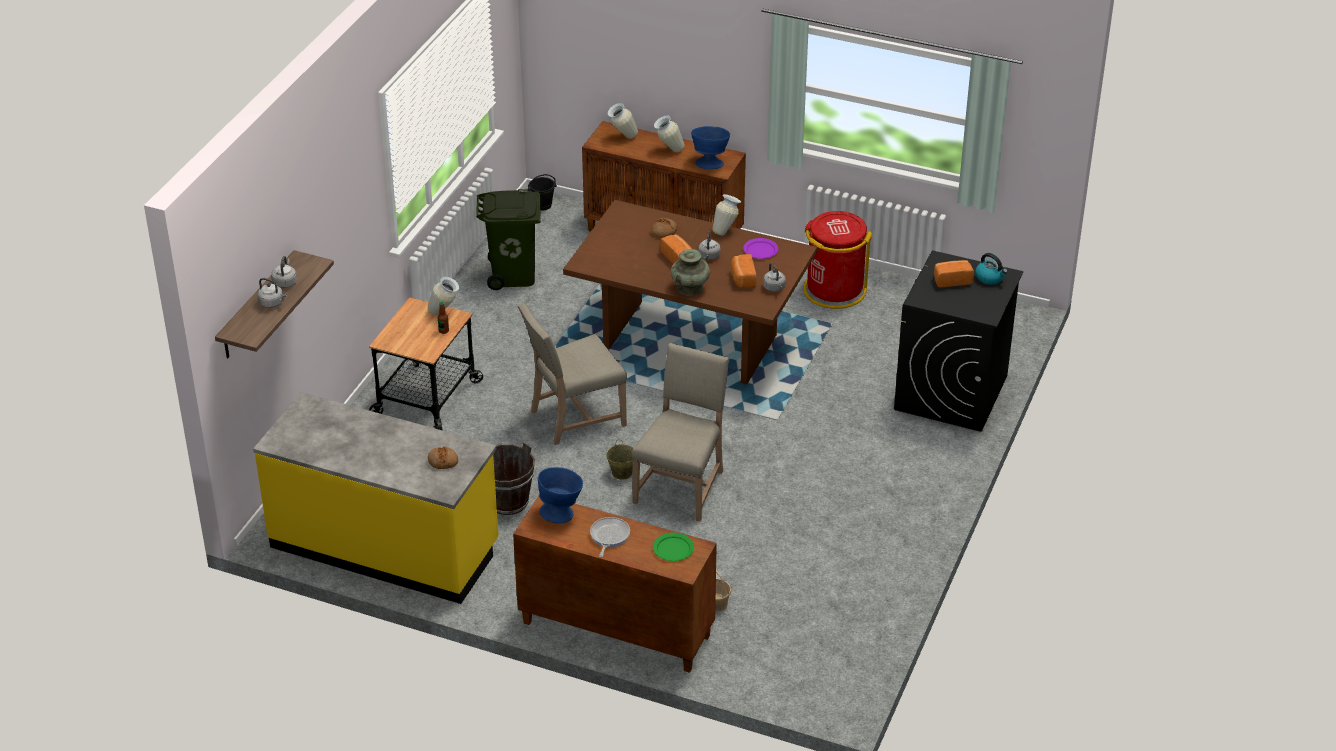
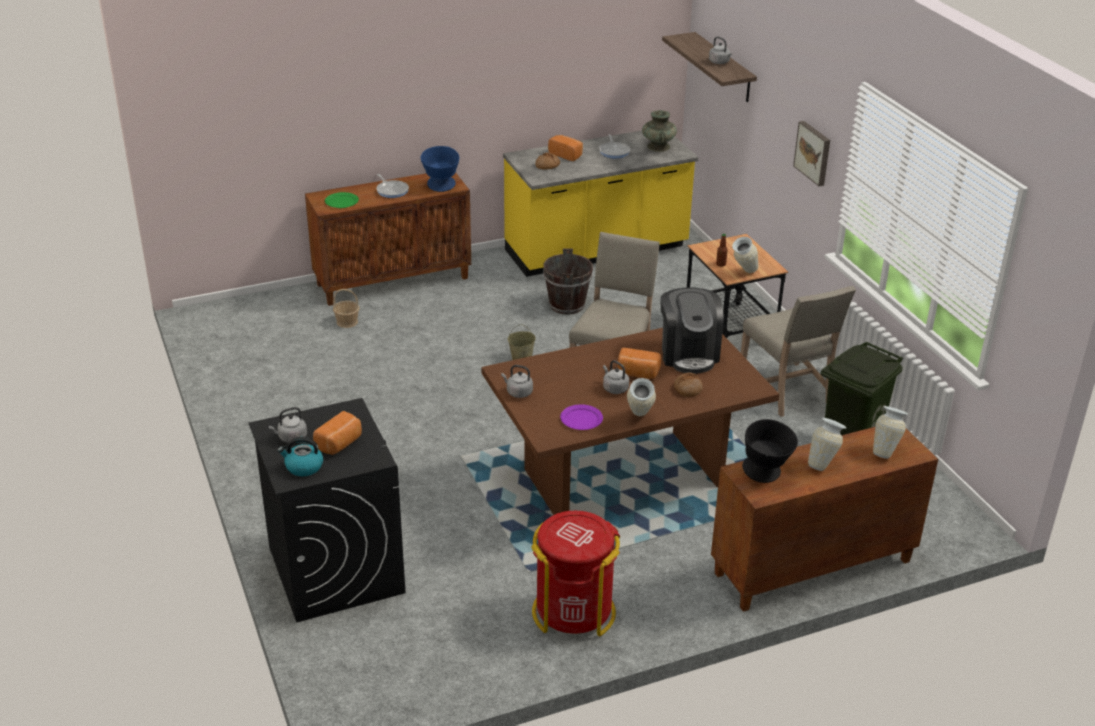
camera: 135 degrees right, 5 degrees down
(272, 303) = (702, 53): grey kettle -> grey kettle (291, 438)
(356, 442) = (614, 151): none -> frying pan
(358, 211) = (813, 153): none -> picture
(542, 205) = (959, 526): black bucket -> none
(622, 251) = (688, 354): none -> coffee machine
(682, 485) = (467, 373): beige chair -> beige chair (788, 391)
(690, 287) = (587, 356): turquoise vase -> turquoise vase (658, 147)
(710, 162) = (766, 475): blue bowl -> black bowl
(742, 279) = (556, 385): bread -> bread (566, 154)

